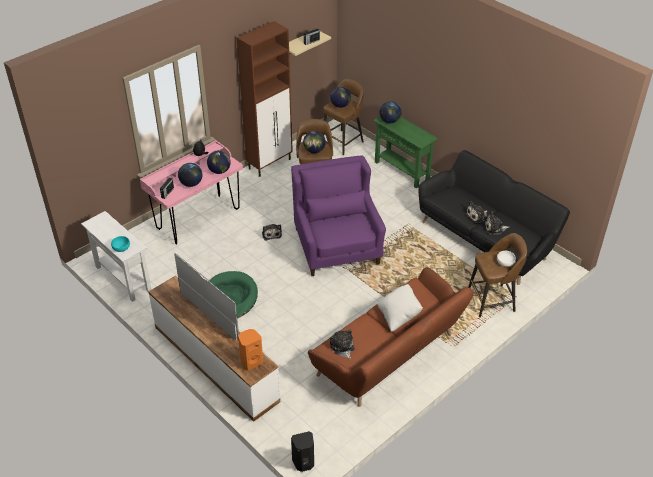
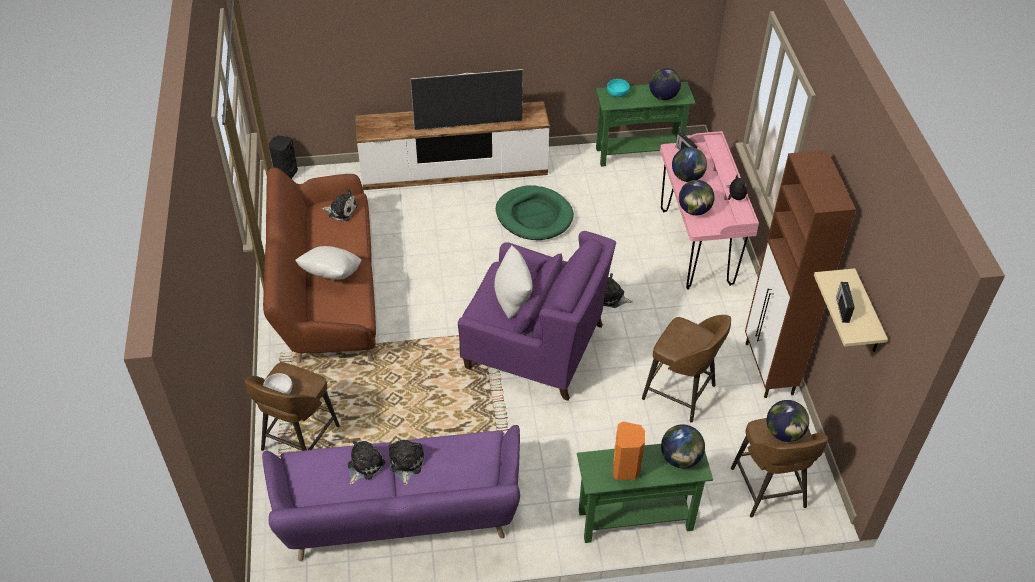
camera: 125 degrees right, 5 degrees up
(123, 278) = (638, 154): white console table -> green console table
(251, 362) = (380, 126): orange speaker -> orange speaker (626, 468)
(314, 151) = (680, 335): globe -> globe (663, 96)
(344, 223) = (513, 302): none -> white pillow
(486, 239) = (400, 518): black sofa -> purple sofa

